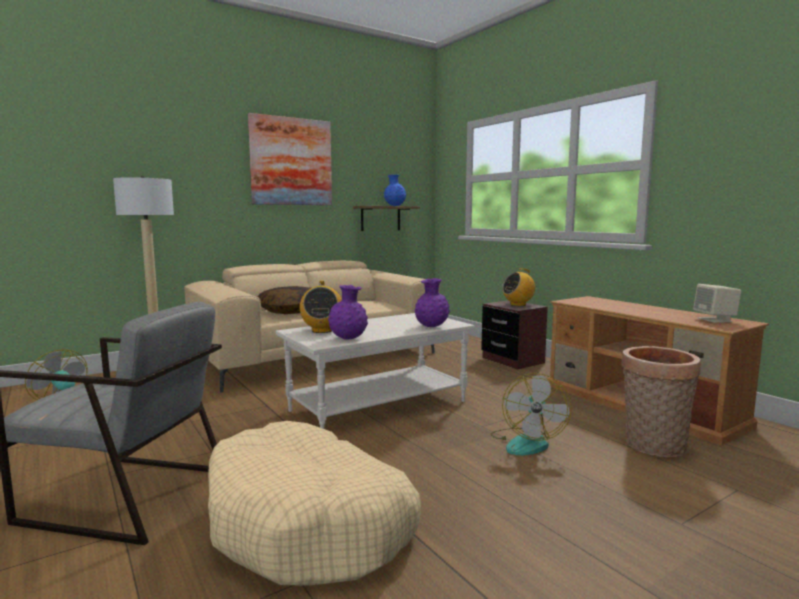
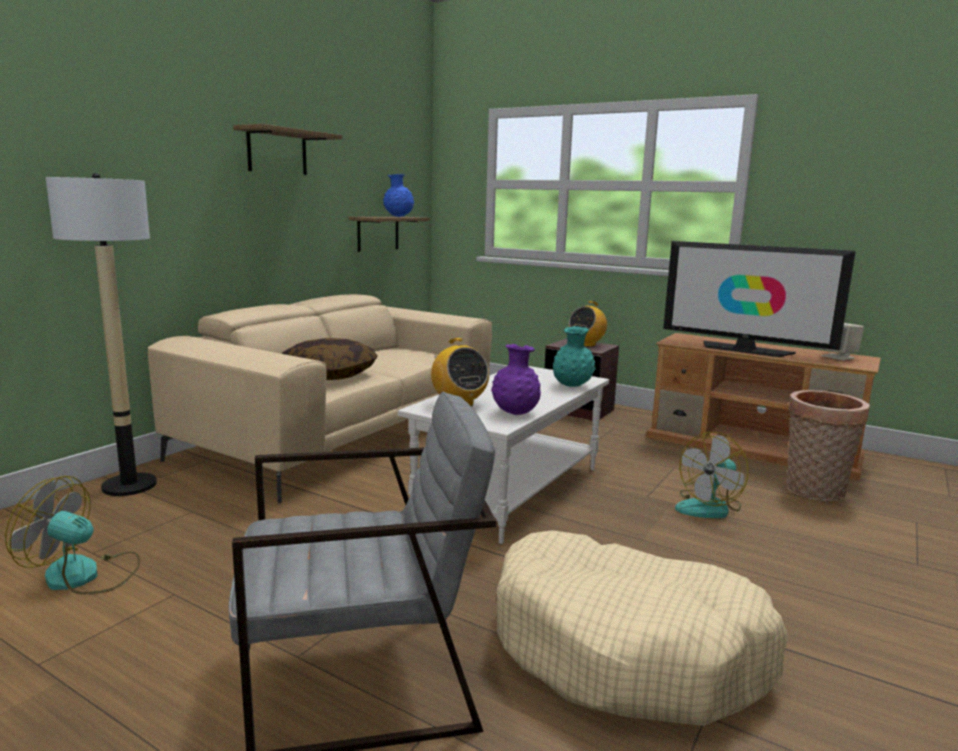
camera: 25 degrees left, 5 degrees up
(291, 161) = (277, 152): picture -> shelf
(431, 327) = (572, 386): purple vase -> turquoise vase
(527, 442) = (709, 507): fan -> fan turned 60 degrees clockwise
(624, 309) = (744, 349): none -> television

